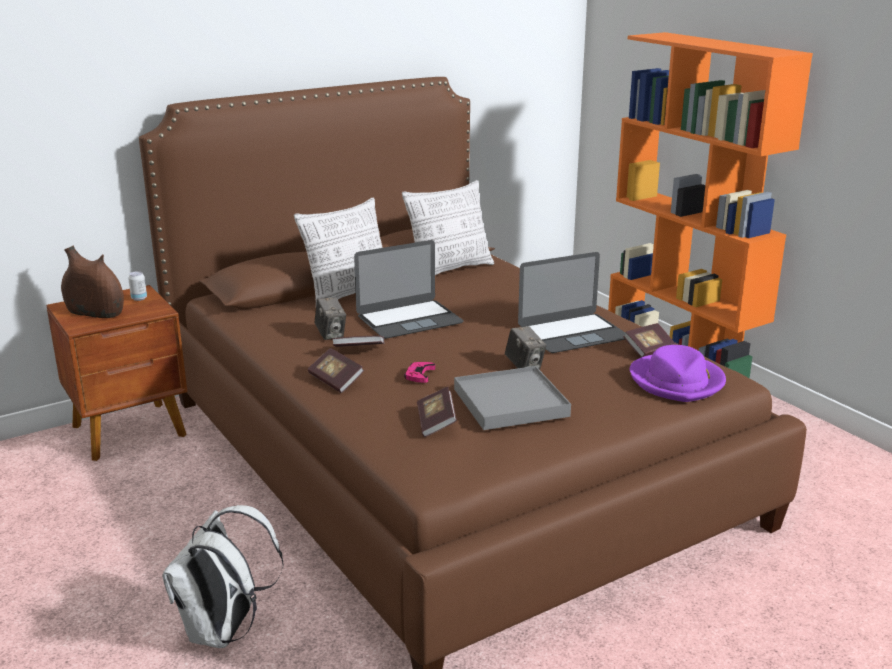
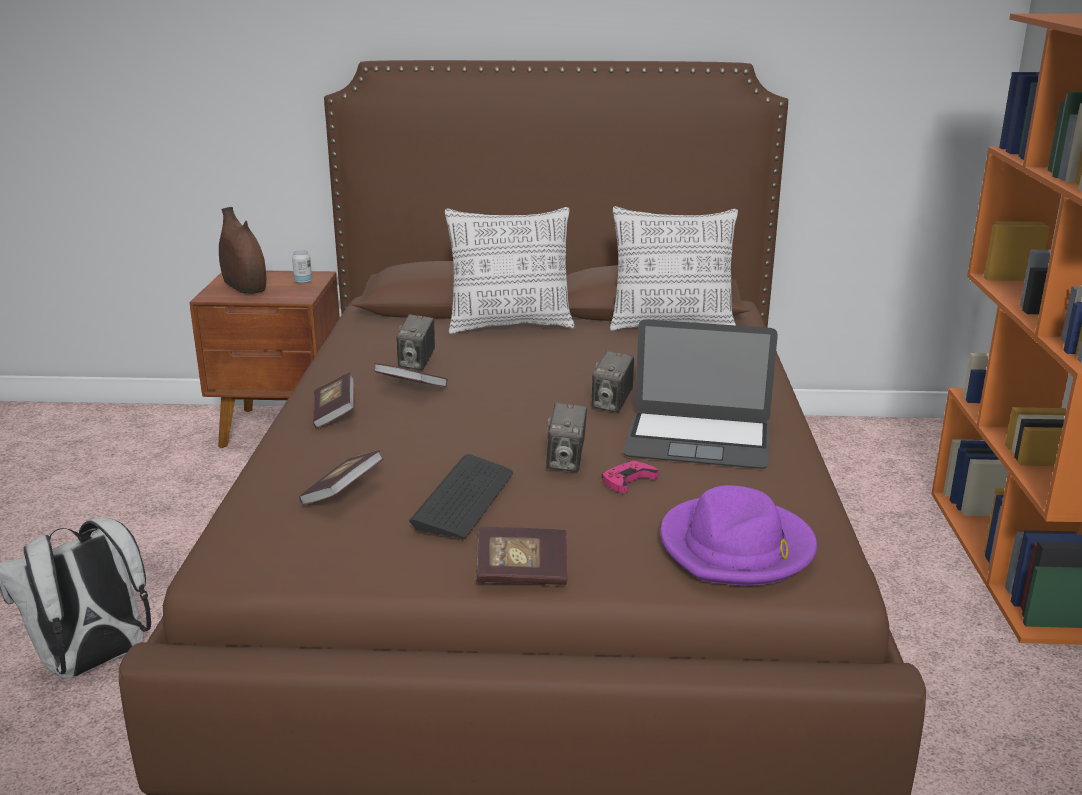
camera: 35 degrees right, 0 degrees up
(409, 319) = (525, 369): laptop -> none
(419, 375) = (423, 433): pink game controller -> pink game controller (628, 480)
(496, 326) = (612, 404): none -> camera
(510, 402) = (464, 499): grey tray -> keyboard
(649, 350) = (768, 493): book -> book (521, 573)

